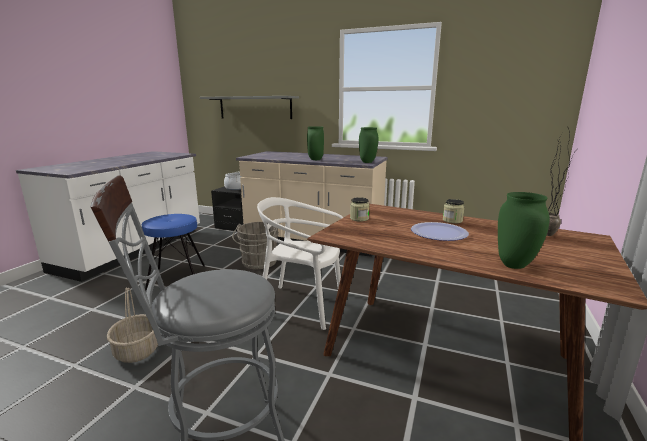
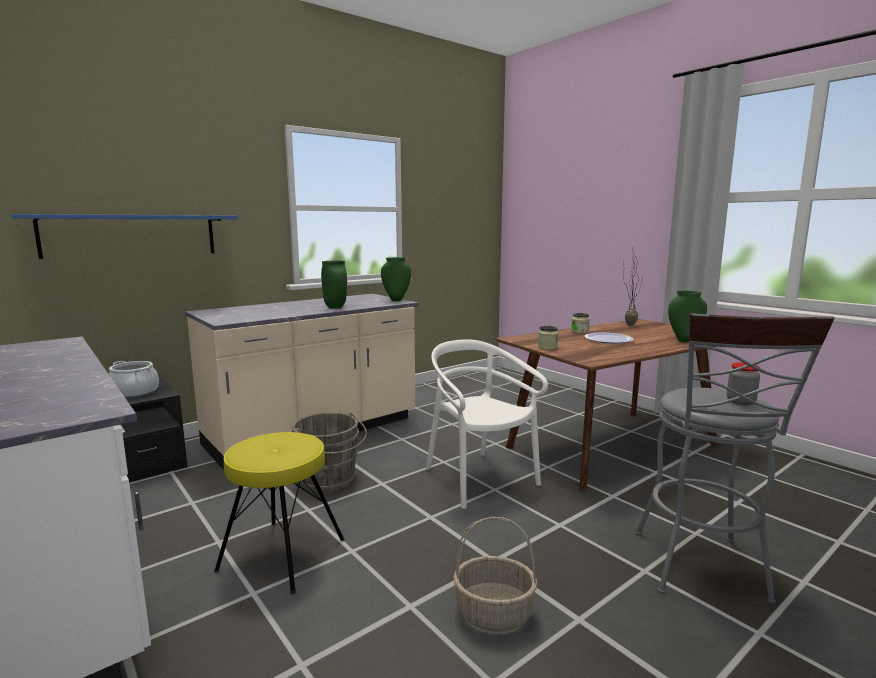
camera: 60 degrees left, 5 degrees down
(177, 277) = (282, 554): blue stool -> yellow stool
(200, 298) = (740, 402): none -> jar
(255, 107) = (131, 235): grey shelf -> blue shelf
(302, 305) = (479, 478): white chair -> white chair turned 105 degrees clockwise

